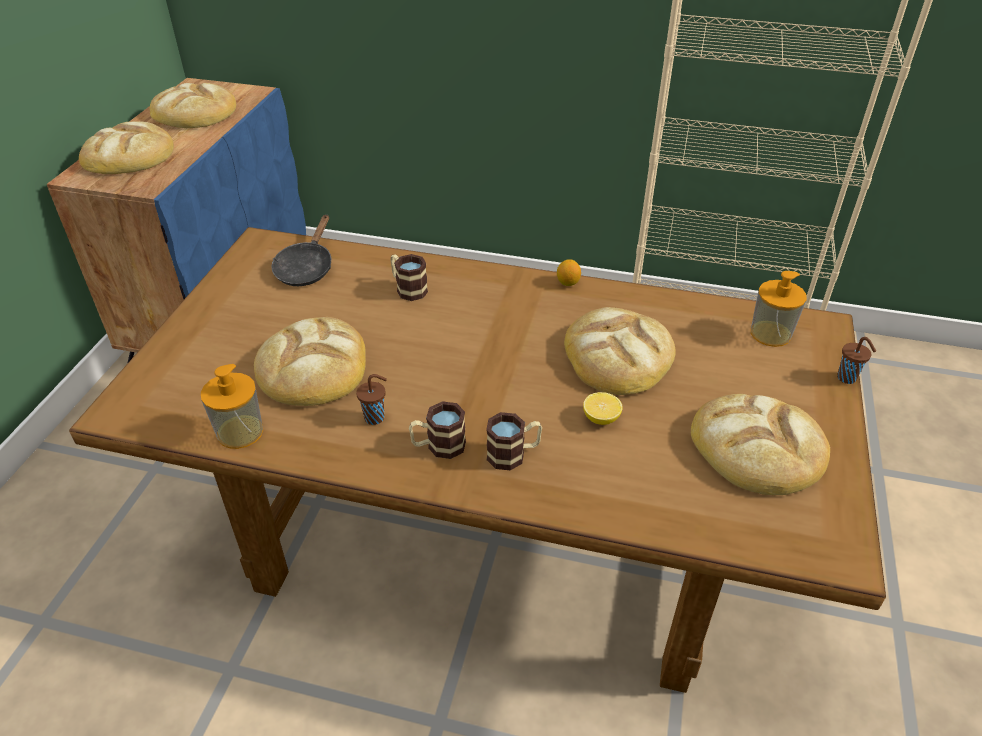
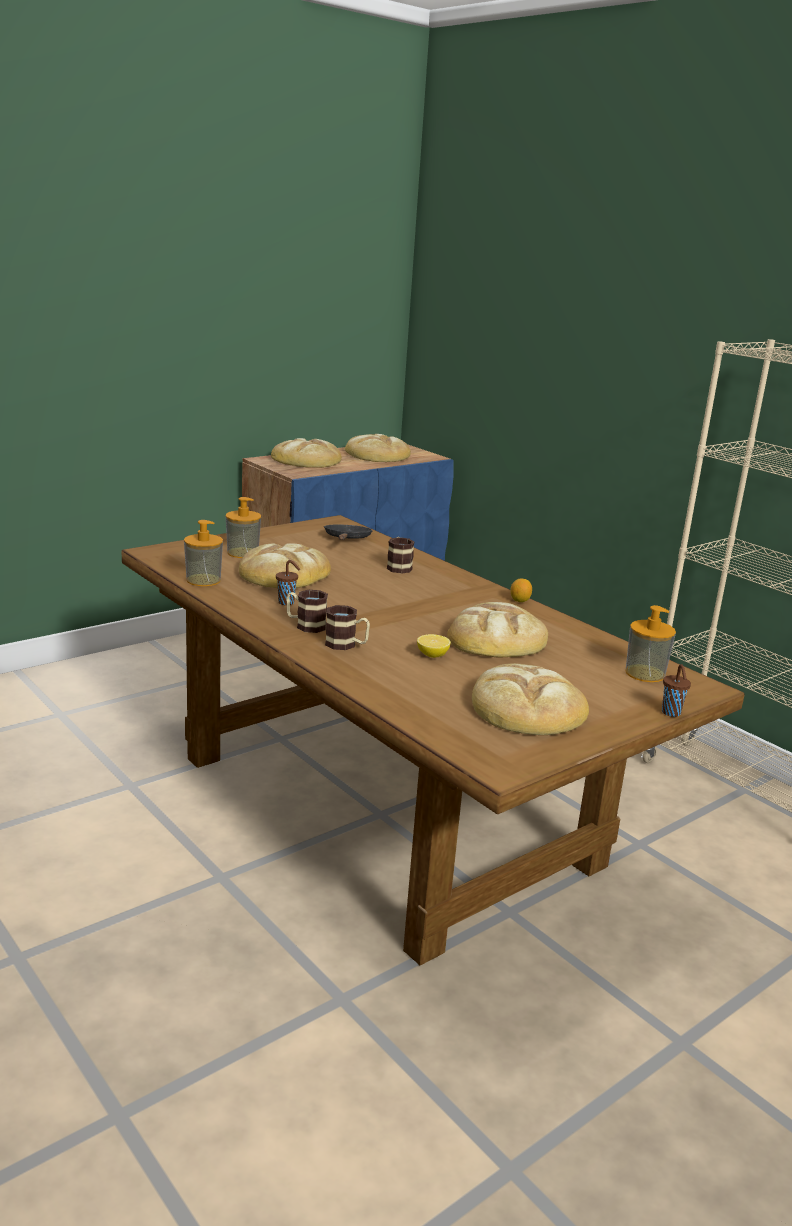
camera: 35 degrees right, 20 degrees down
(225, 353) = (243, 553): none -> soap dispenser
(306, 268) = (347, 539): black frying pan -> black frying pan turned 135 degrees clockwise

